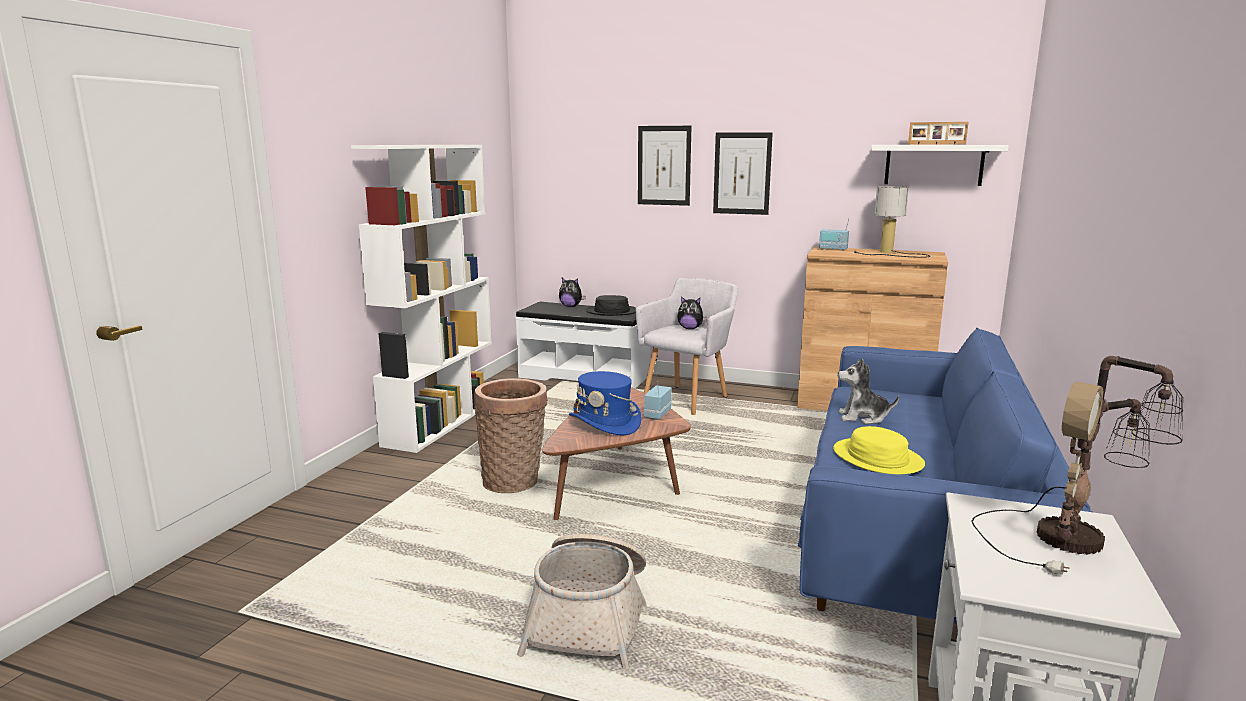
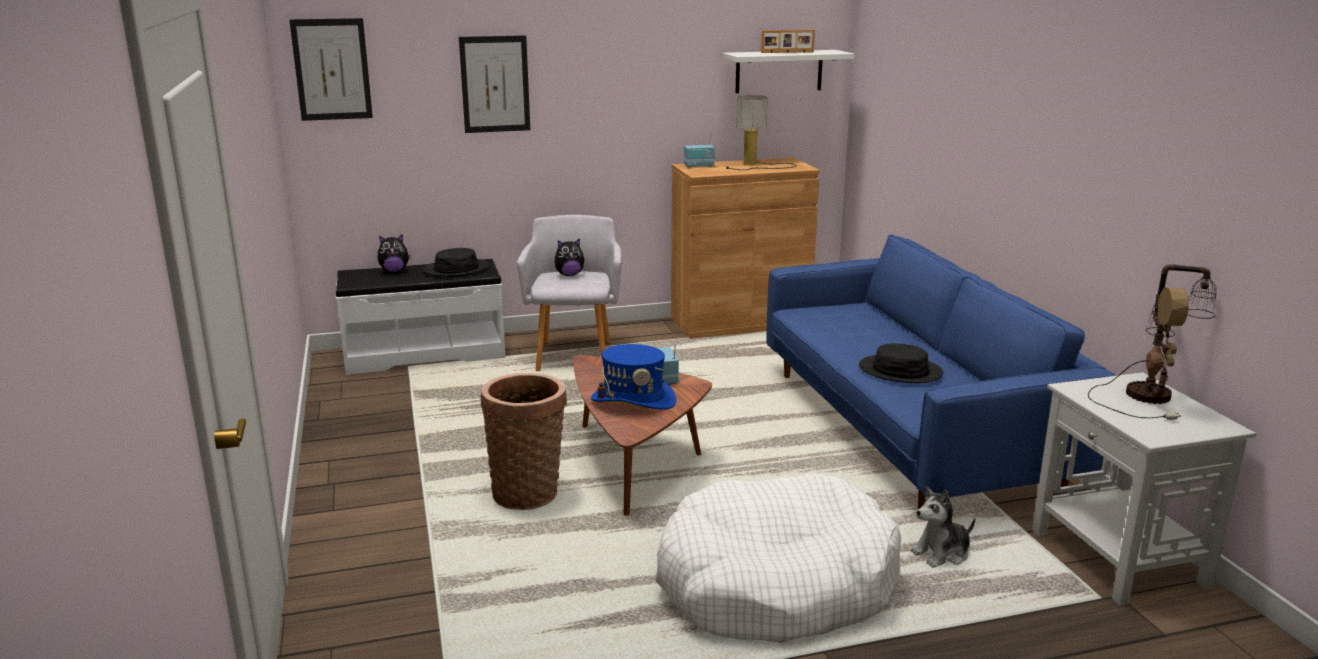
camera: 35 degrees left, 5 degrees up
(441, 422) = (337, 454): white bookcase -> none
(590, 617) = (775, 584): basket -> white dog bed
(742, 173) = (589, 89): picture -> picture (332, 69)
(863, 417) = (839, 337): plush toy -> plush toy (942, 553)
(877, 458) = (900, 371): yellow hat -> black hat

